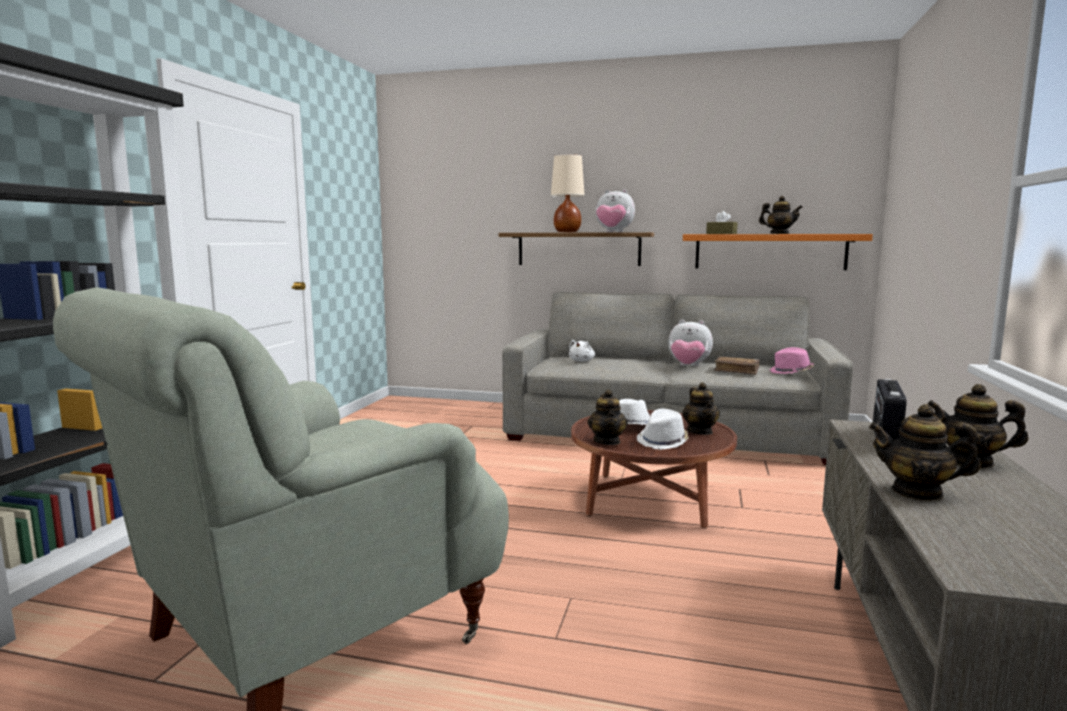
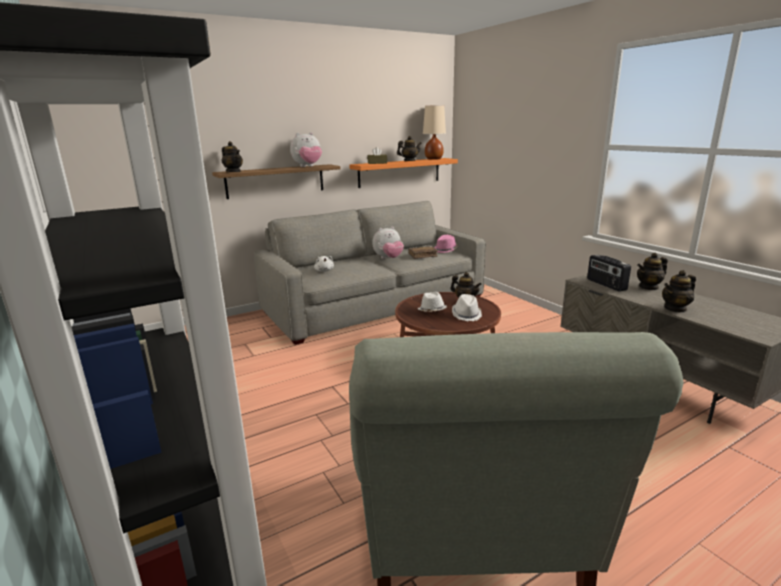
camera: 45 degrees left, 10 degrees up
(567, 232) = (271, 169): beige table lamp -> beige table lamp (433, 159)
(607, 441) = (446, 325): teapot -> teapot (233, 171)

